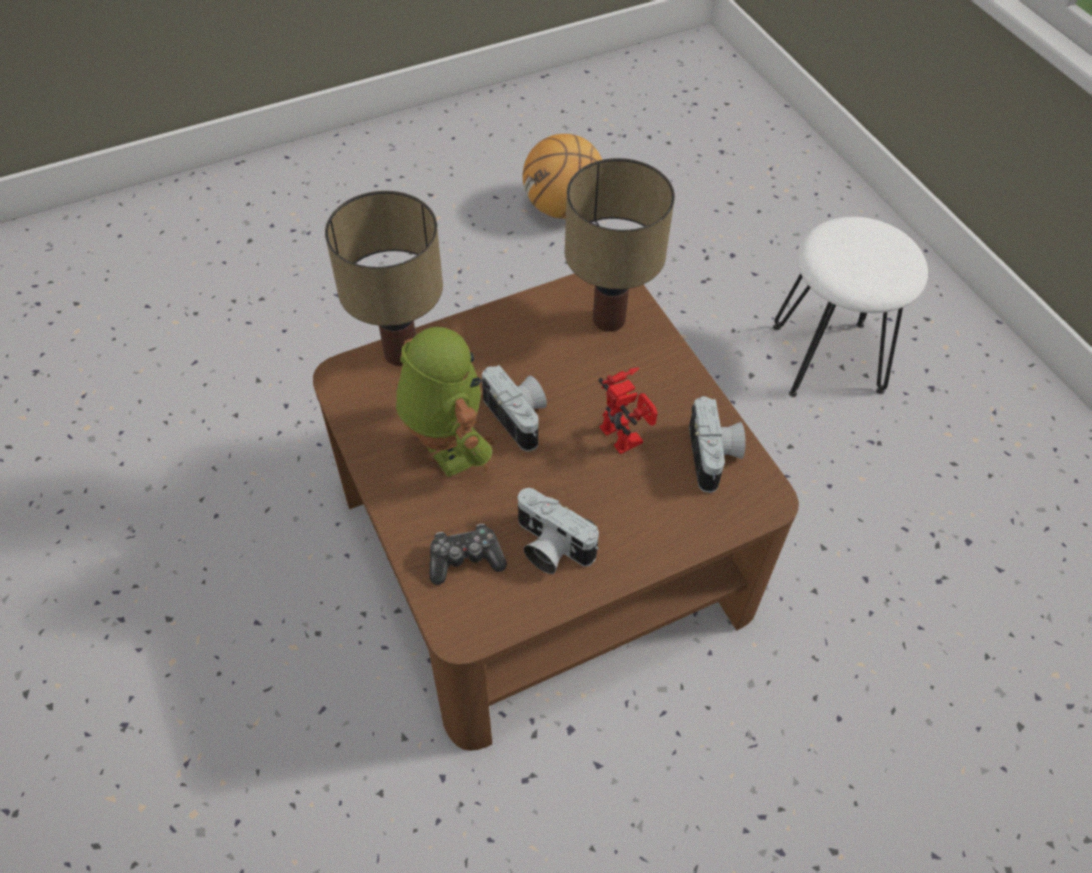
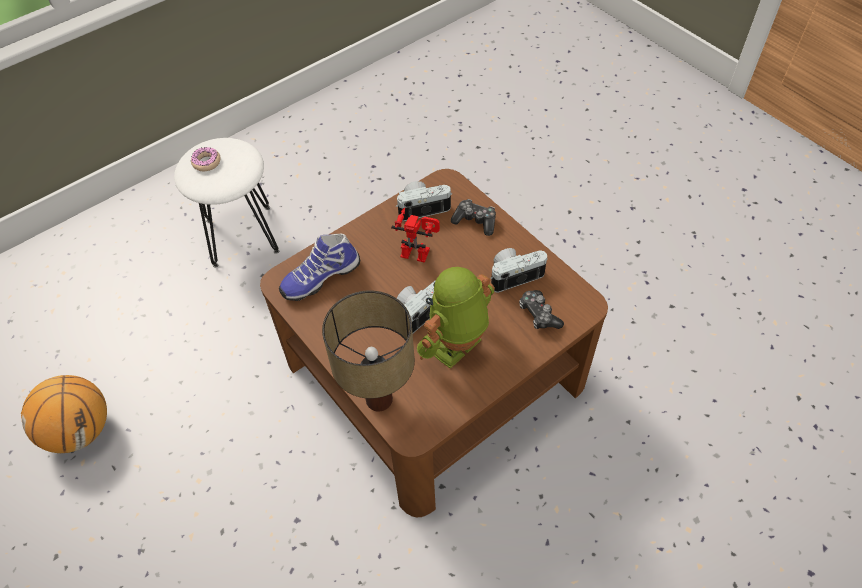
camera: 100 degrees left, 0 degrees up
(549, 547) = (514, 274): camera -> camera turned 135 degrees counterclockwise
(608, 321) = (320, 277): table lamp -> shoe
(627, 435) = (418, 250): toy robot -> toy robot turned 60 degrees clockwise
(670, 520) = (475, 221): none -> game controller
(867, 242) = (206, 162): none -> donut

